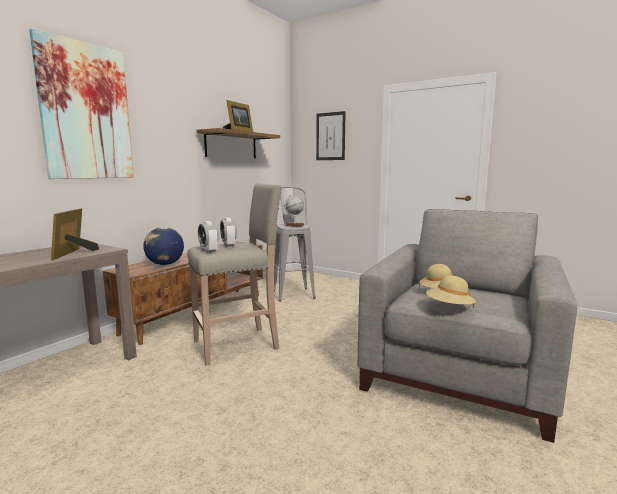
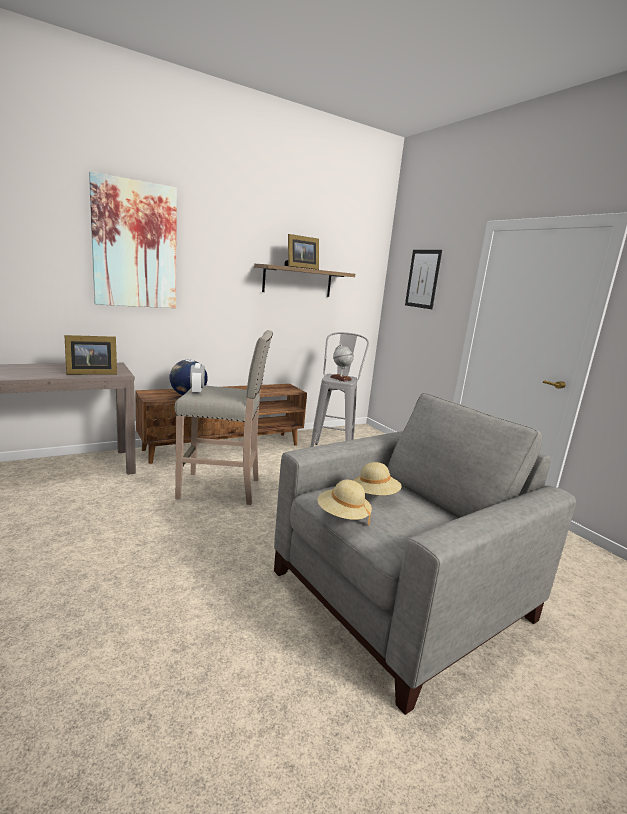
camera: 25 degrees right, 5 degrees up
(74, 253) = (90, 373): picture frame -> picture frame turned 135 degrees counterclockwise
(228, 245) = (225, 390): alarm clock -> none

